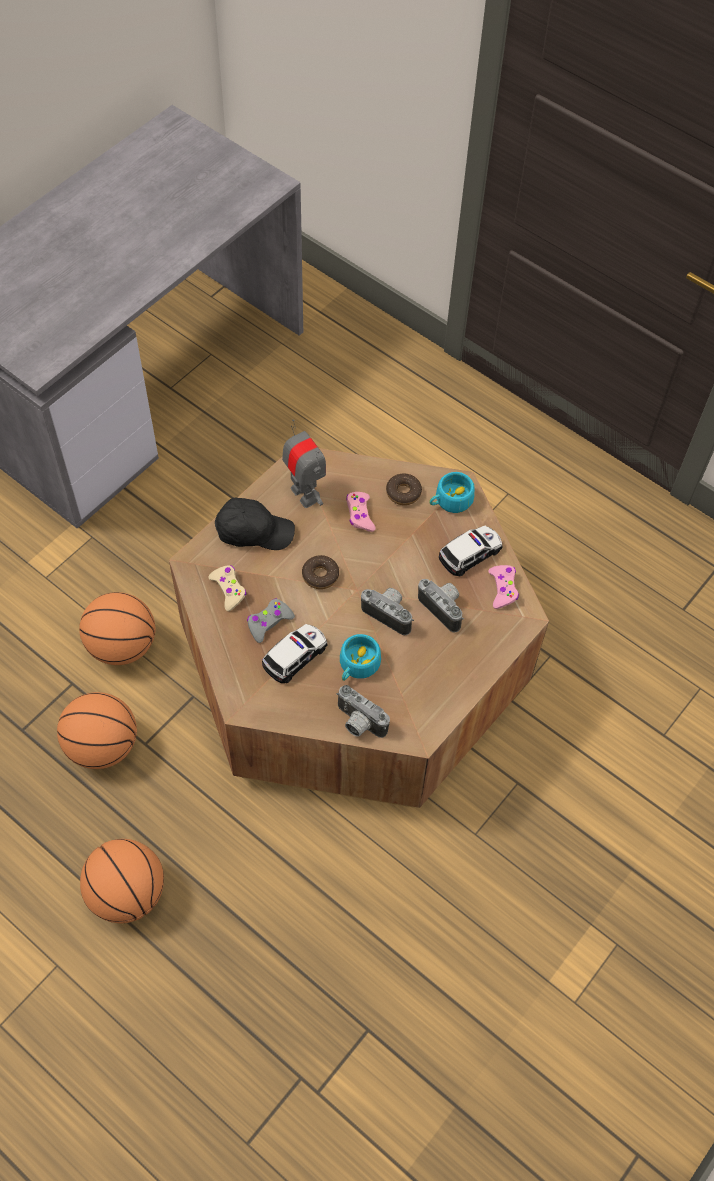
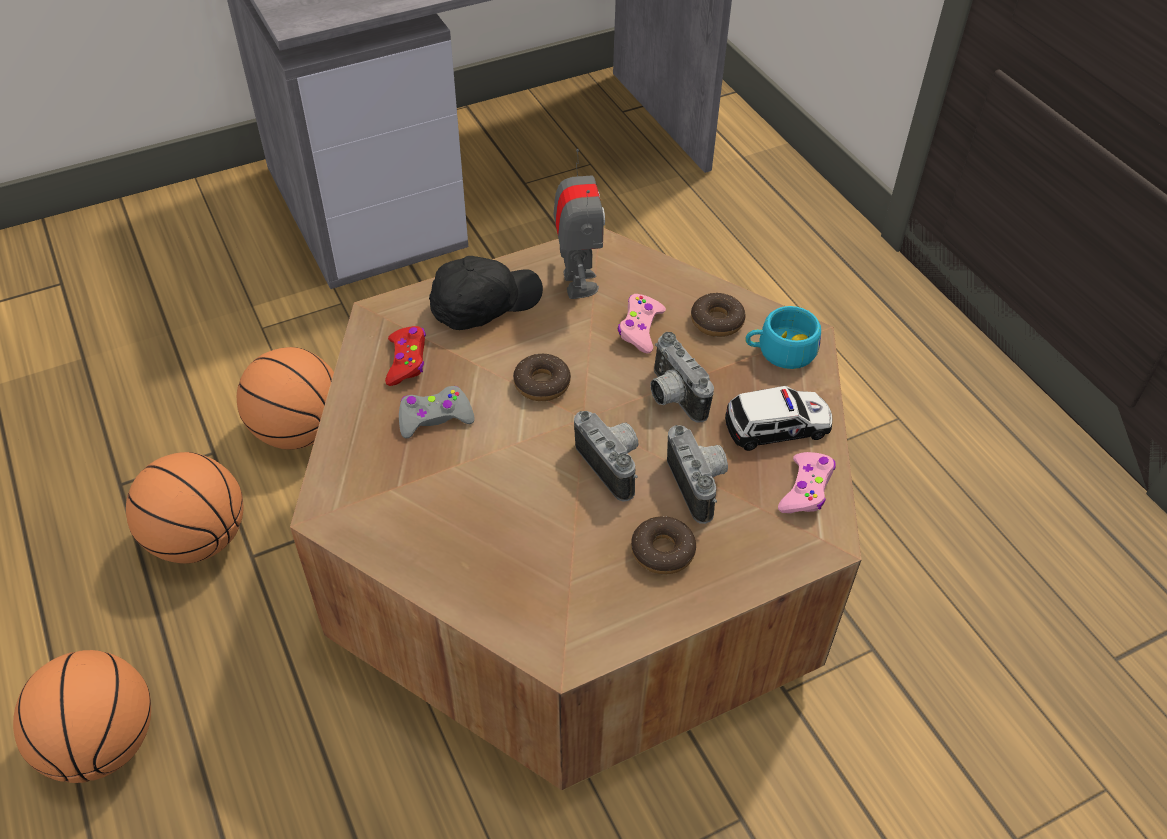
camera: 25 degrees right, 10 degrees down
(229, 590) = (407, 361): beige game controller -> red game controller
(254, 531) = (484, 304): black cap -> black cap turned 60 degrees counterclockwise
(295, 655) = (445, 472): toy car -> none
(357, 666) = (525, 518): turquoise cup -> none
(358, 723) = (480, 599): camera -> camera (671, 397)
(442, 657) = (662, 551): none -> donut

